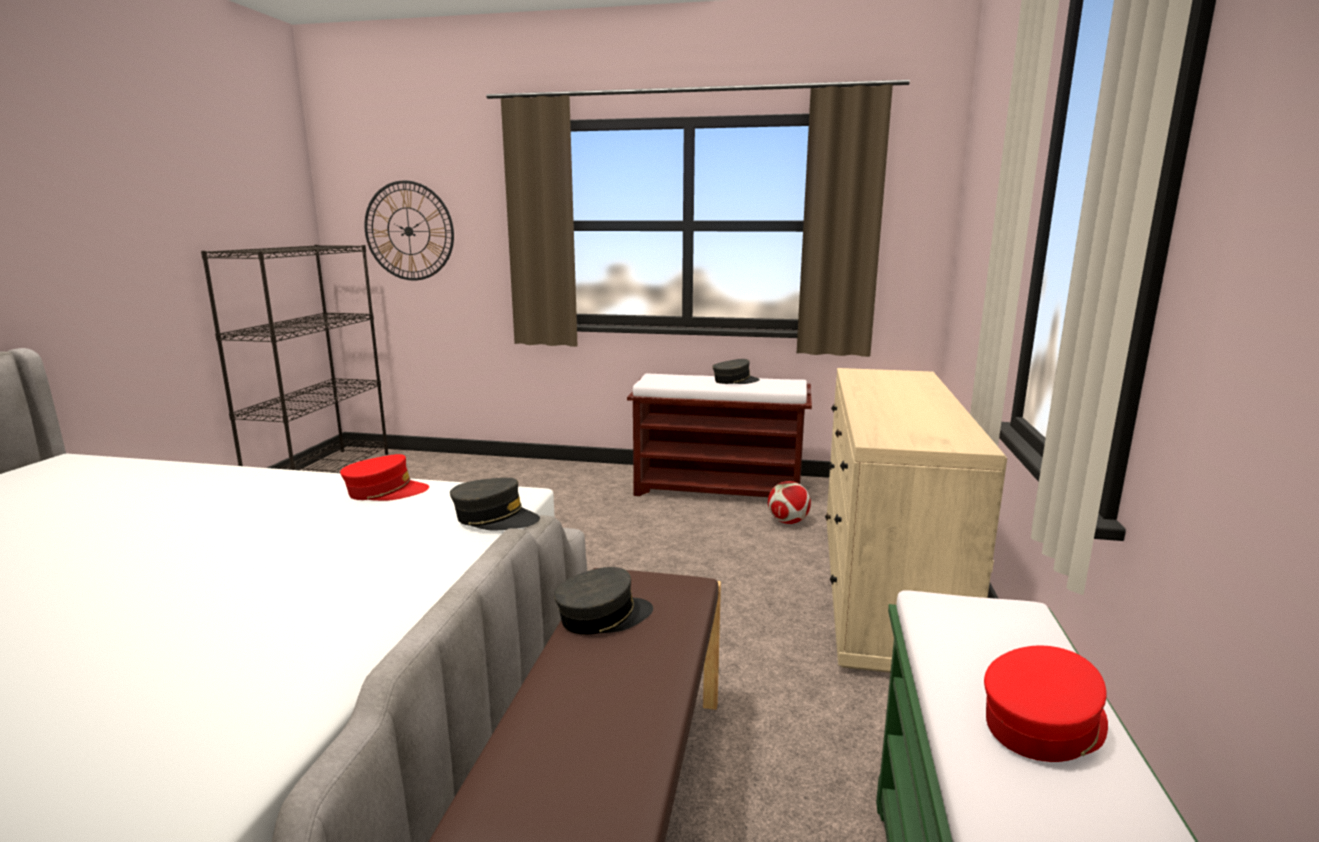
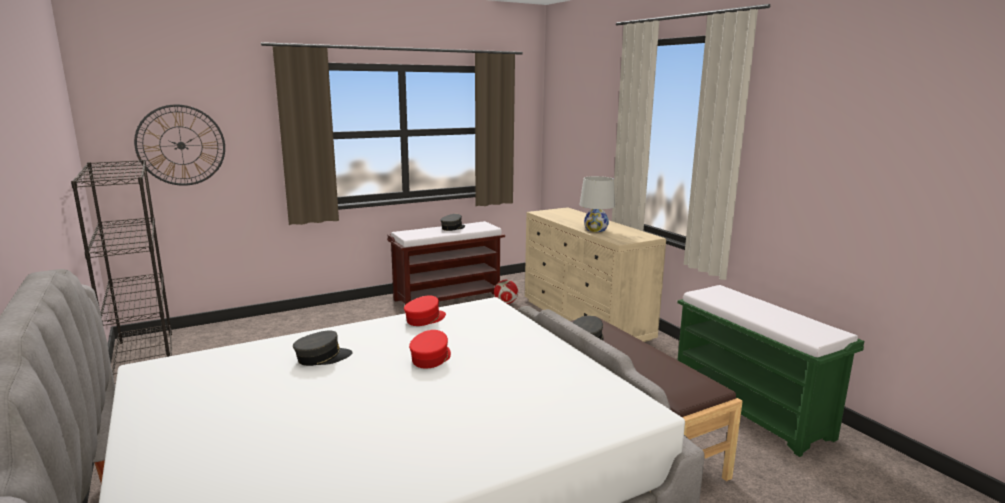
camera: 40 degrees left, 0 degrees up
(495, 518) = (510, 312): grey cap -> grey cap (322, 357)
(883, 412) = (595, 230): none -> white table lamp
(1043, 724) = (765, 310): red cap -> red cap (431, 358)

